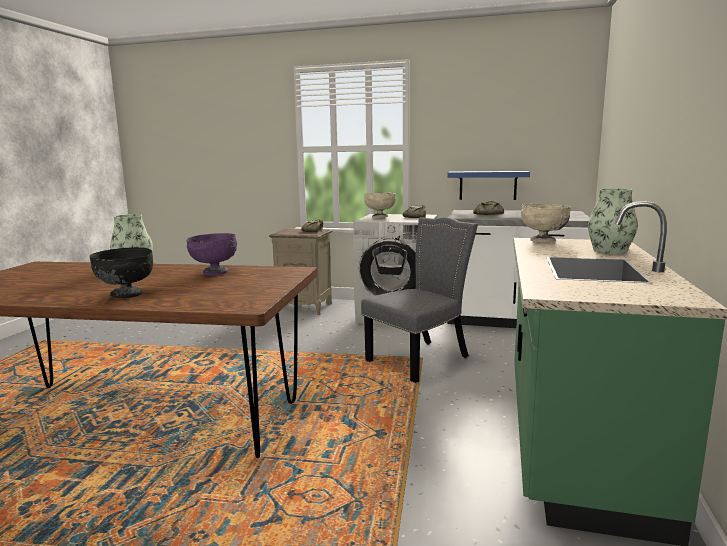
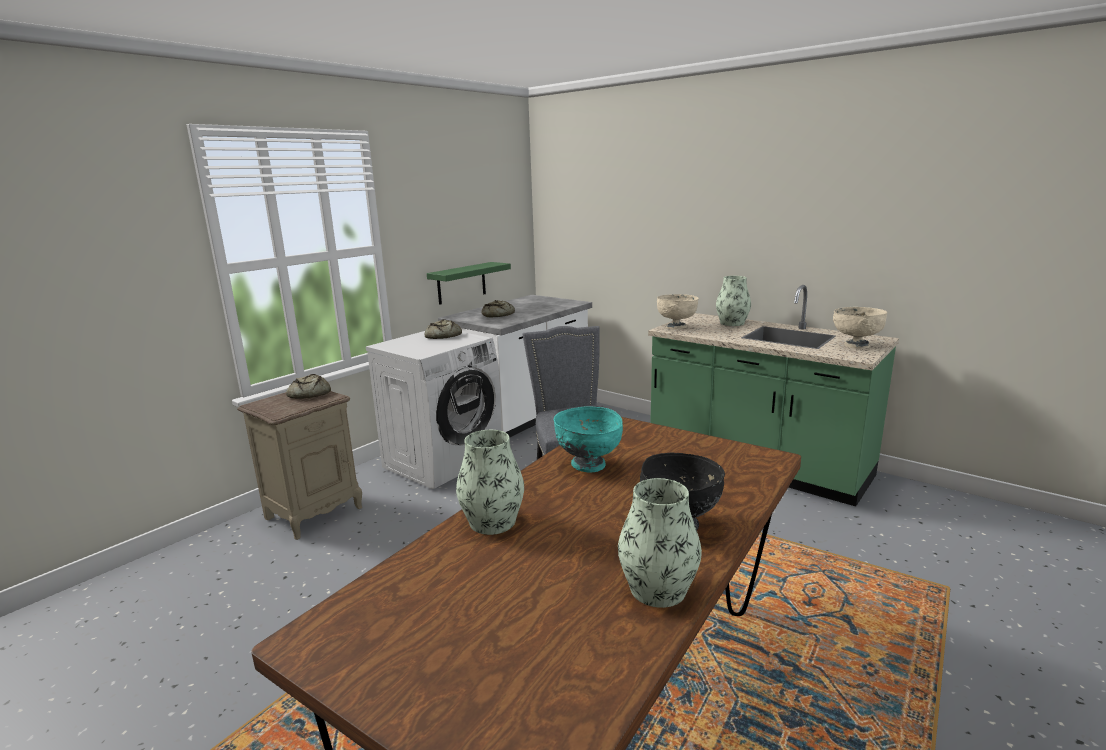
camera: 65 degrees left, 5 degrees up
(50, 297) = (657, 589): none -> vase
(214, 273) = (588, 465): purple bowl -> turquoise bowl
(380, 217) = (409, 346): beige bowl -> beige bowl (856, 345)
(488, 185) = (461, 283): blue shelf -> green shelf

